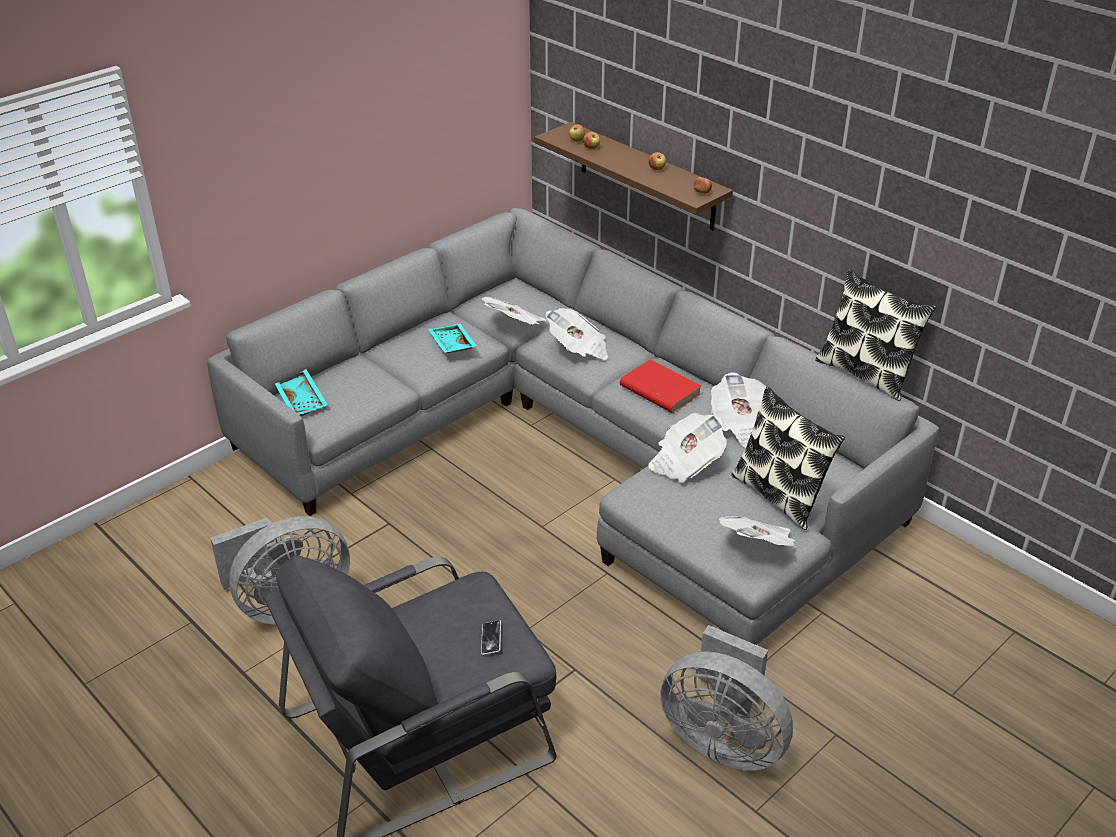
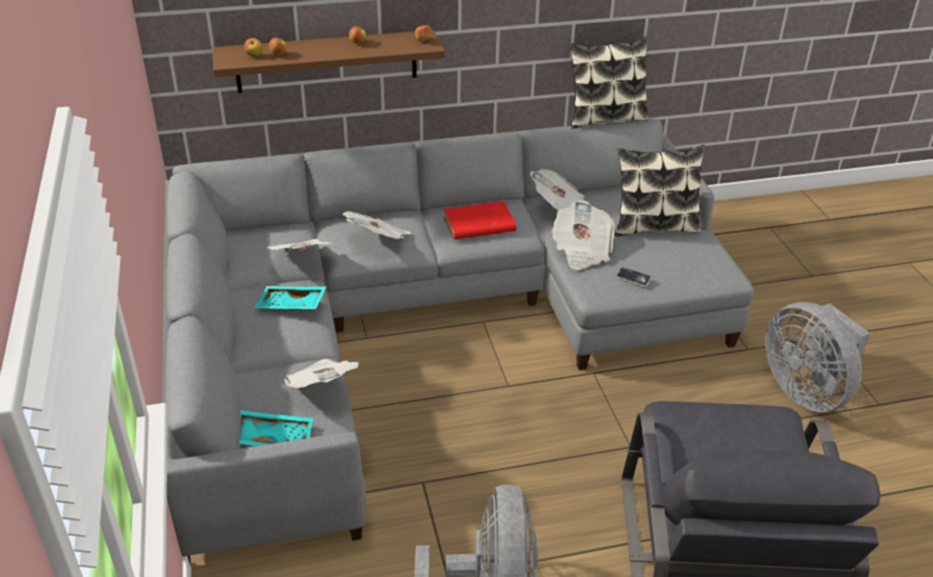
camera: 60 degrees left, 0 degrees up
(491, 639) = (749, 427): phone -> phone (633, 278)
(722, 740) = (806, 390): grey fan -> grey fan turned 90 degrees clockwise
(758, 546) = (703, 258): newspaper -> newspaper (322, 387)

